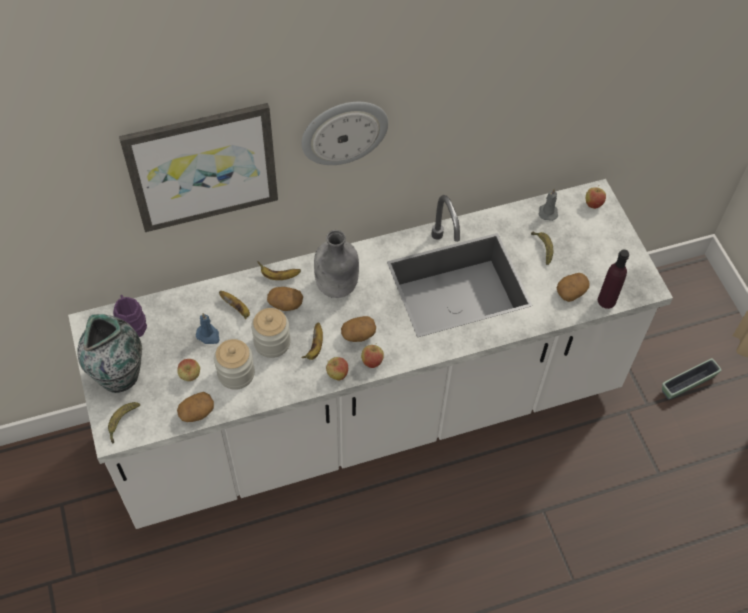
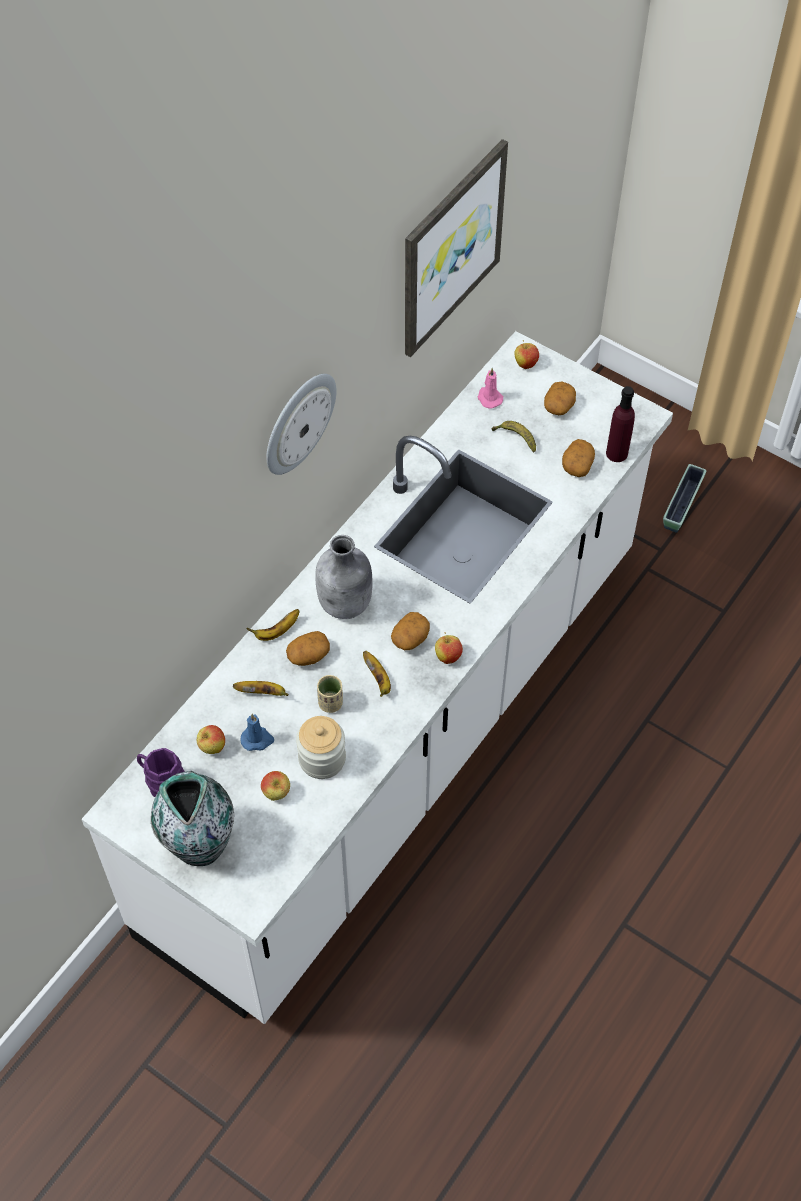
camera: 35 degrees left, 0 degrees up
(122, 422) = (248, 887): banana -> none
(196, 412) = (317, 824): potato -> potato (559, 406)
(202, 166) = (183, 546): picture -> picture (450, 247)
(272, 342) = (330, 703): jar -> beige cup
(337, 374) = (424, 691): apple -> apple (212, 747)
(548, 212) = (489, 398): grey candle -> pink candle

